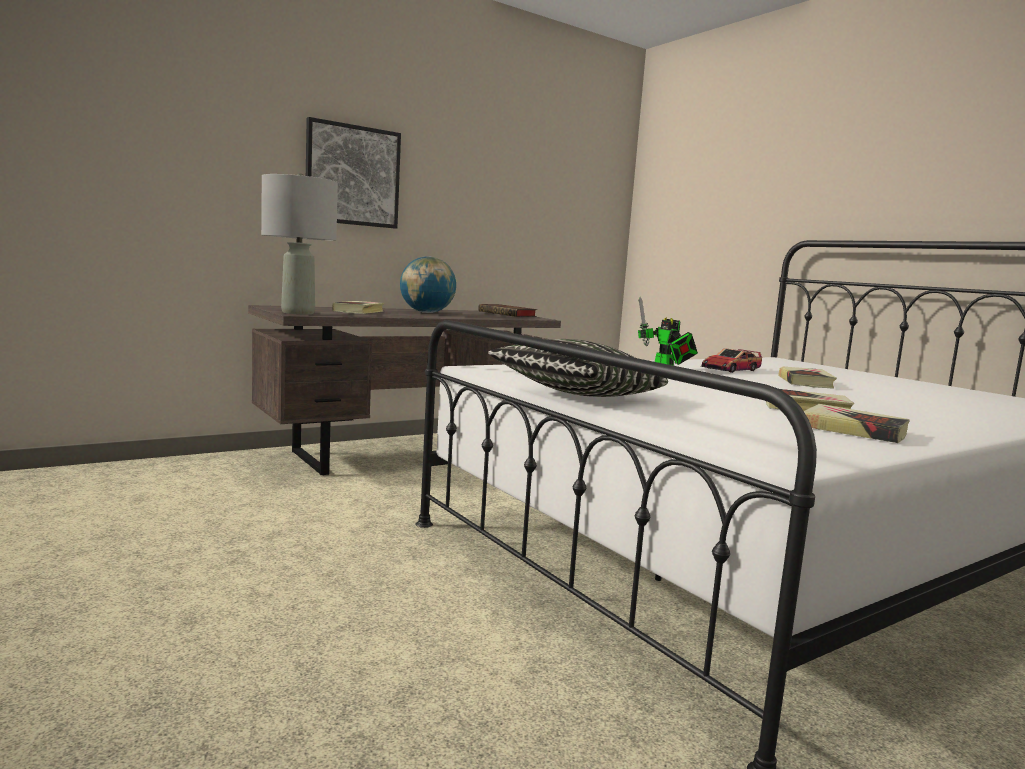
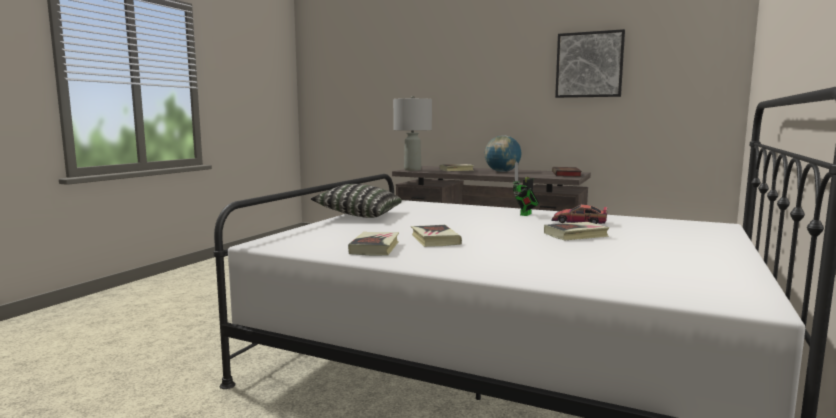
camera: 60 degrees right, 0 degrees up
(352, 175) = (480, 88): picture -> picture (589, 65)

